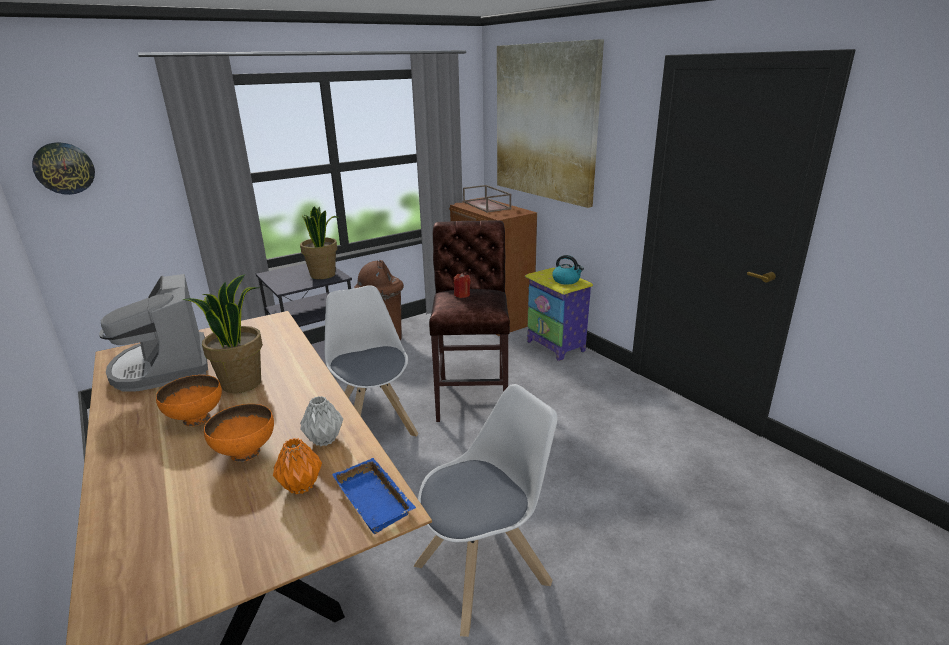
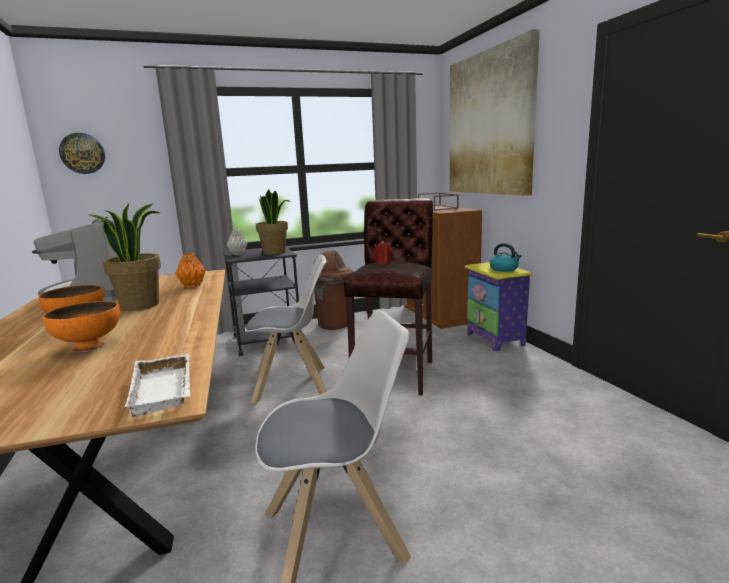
camera: 15 degrees right, 10 degrees down
(300, 485) = (107, 372): orange vase -> orange vase (192, 286)
(324, 439) = (166, 343): grey vase -> grey vase (238, 254)
(374, 422) = (293, 384): chair -> chair turned 90 degrees clockwise
(376, 499) = (165, 390): blue tray -> white tray

